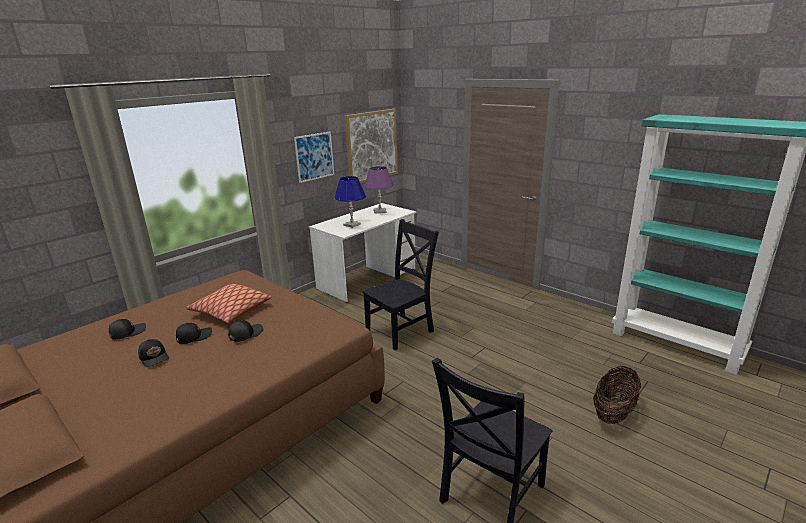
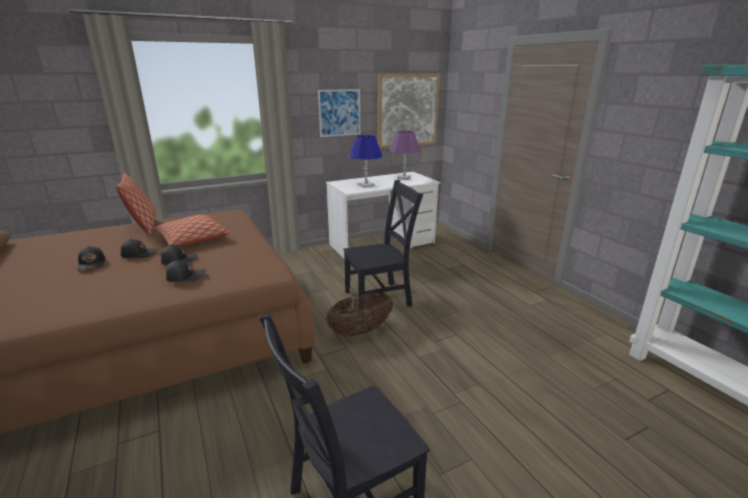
camera: 20 degrees right, 0 degrees up
(127, 332) = (99, 241): black cap -> black cap (185, 276)
(160, 308) = (143, 227): none -> pillow
(613, 413) = (573, 454): basket -> basket (360, 331)

